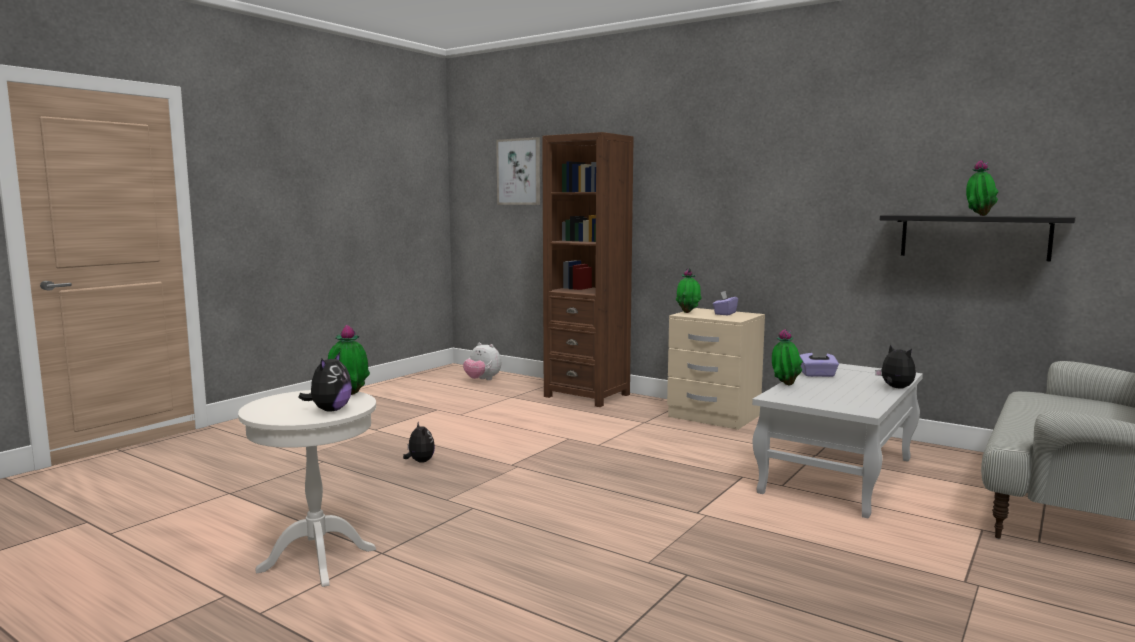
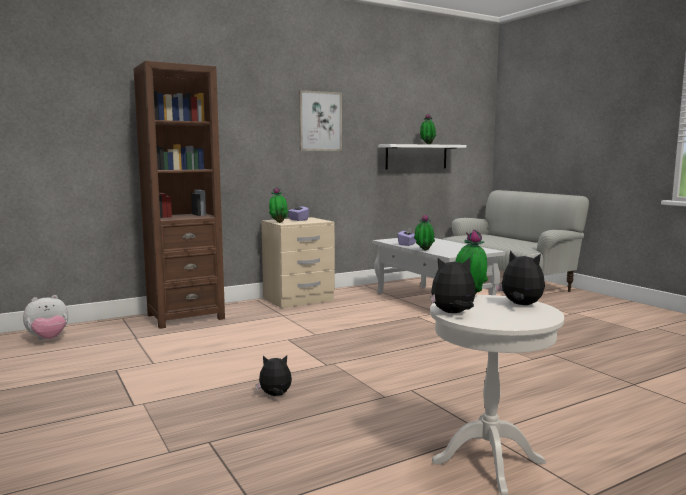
camera: 65 degrees left, 0 degrees up
(519, 171) = (47, 96): picture -> picture (320, 121)
(895, 388) = (449, 242): plush toy -> plush toy (453, 313)
(974, 237) = (416, 156): black shelf -> white shelf

